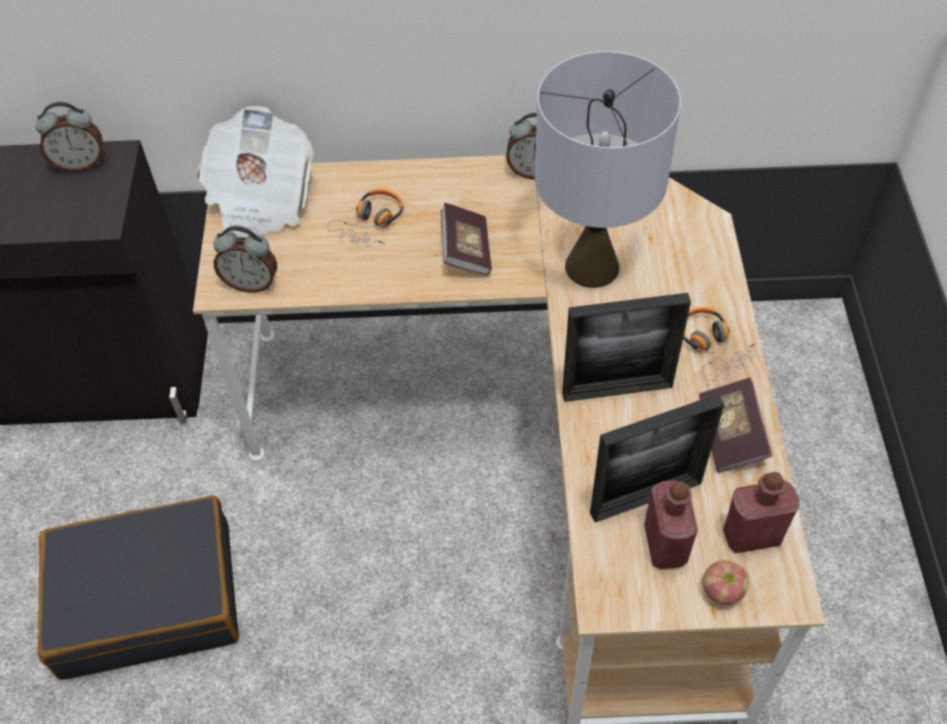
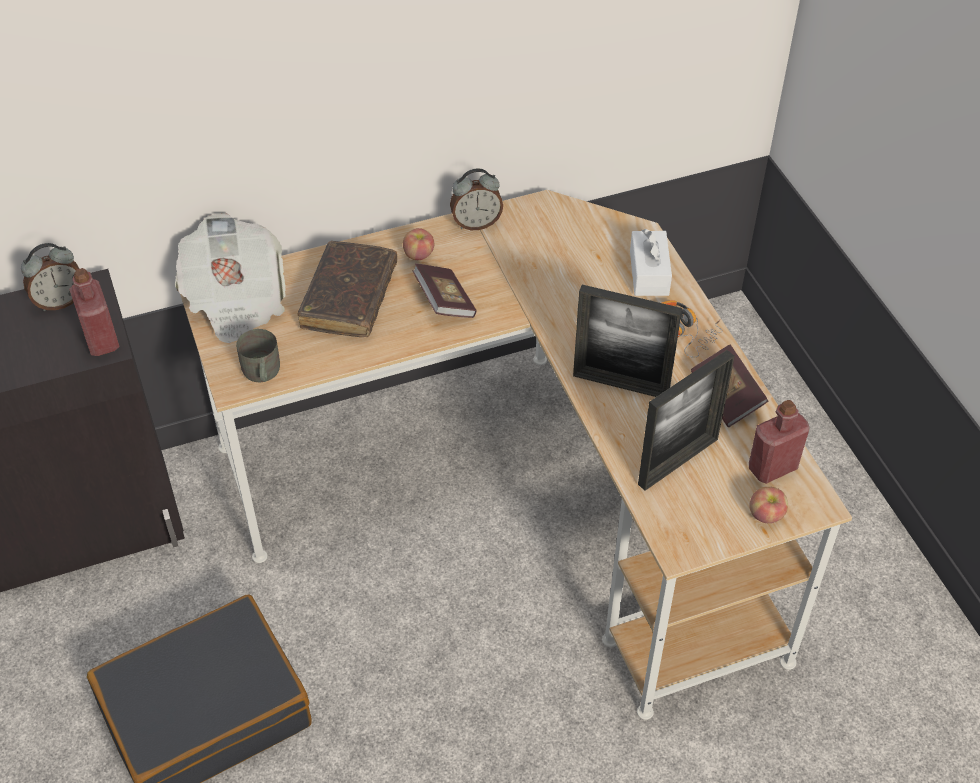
camera: 20 degrees left, 5 degrees down
(251, 283) = (261, 373): alarm clock -> grey mug
(371, 223) = (349, 298): headphones -> brown book
(461, 193) = (419, 255): none -> apple
(591, 267) = (558, 291): grey table lamp -> none
(617, 390) = (620, 384): picture frame -> picture frame turned 45 degrees clockwise
(665, 544) = (707, 492): red bottle -> red bottle (101, 340)
(699, 269) = (649, 273): none -> white tissue box

